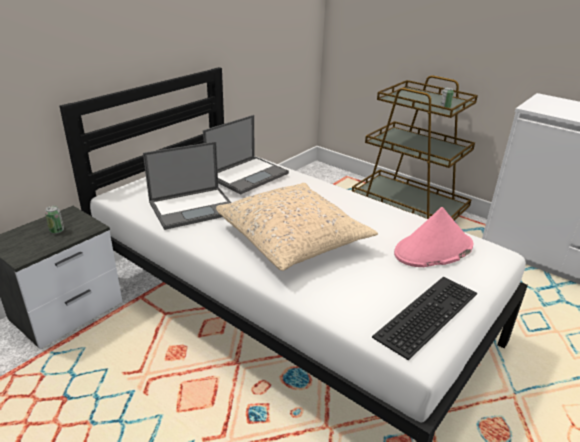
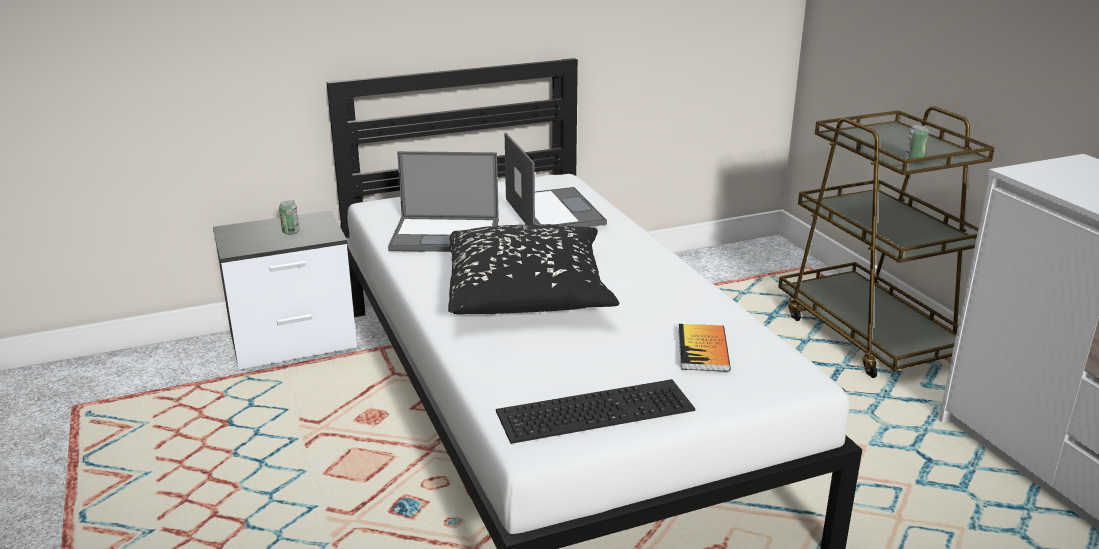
camera: 30 degrees right, 5 degrees down
(247, 175) = (553, 211): laptop -> laptop turned 90 degrees counterclockwise
(293, 238) = (528, 293): beige pillow -> black pillow
(433, 250) = (703, 350): pink hat -> book

